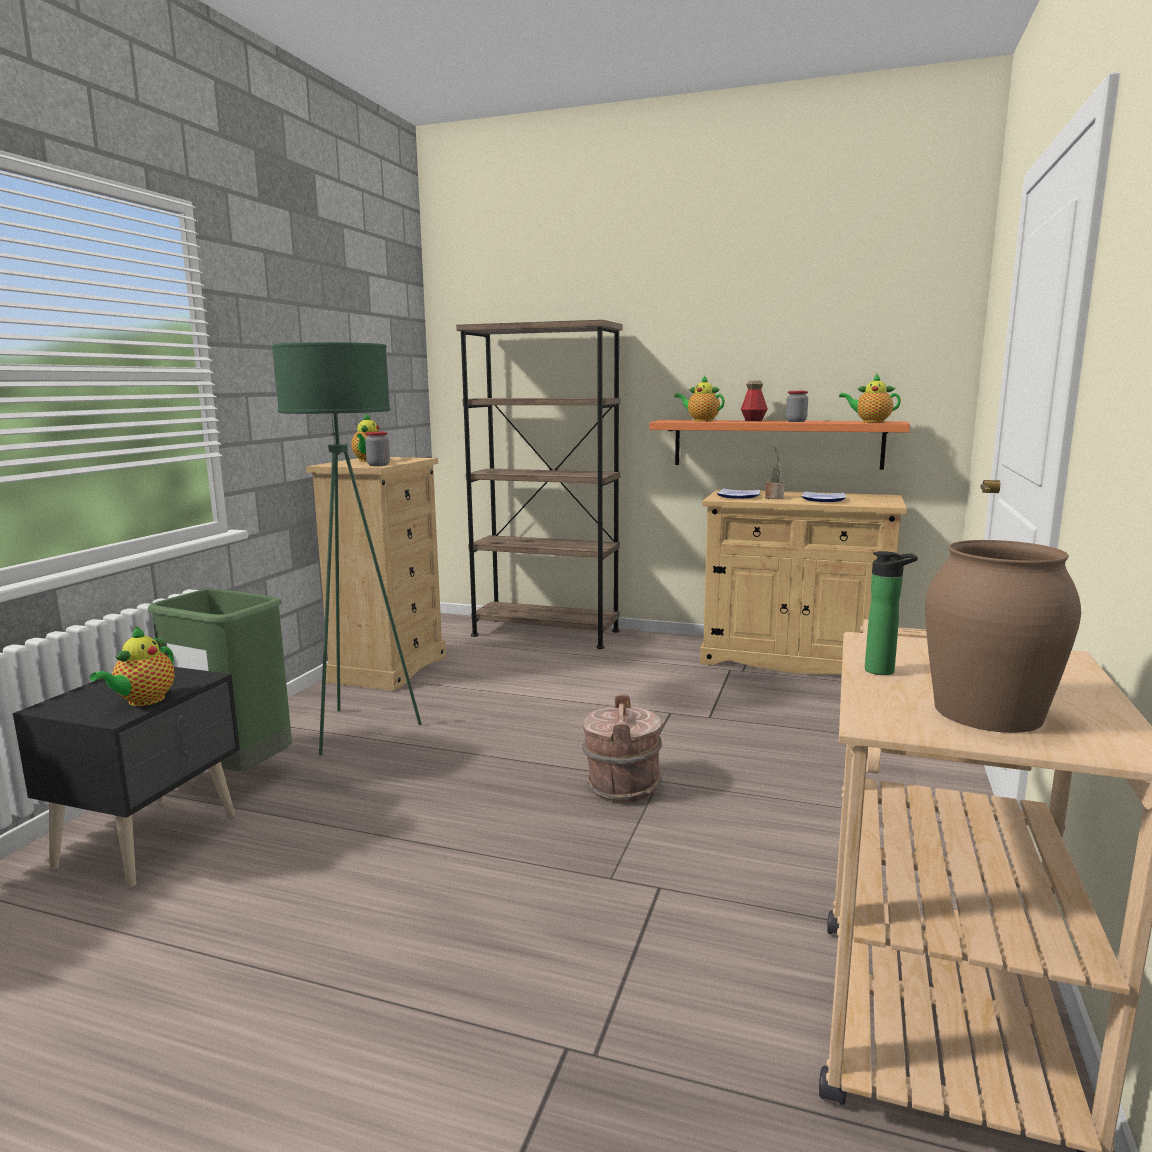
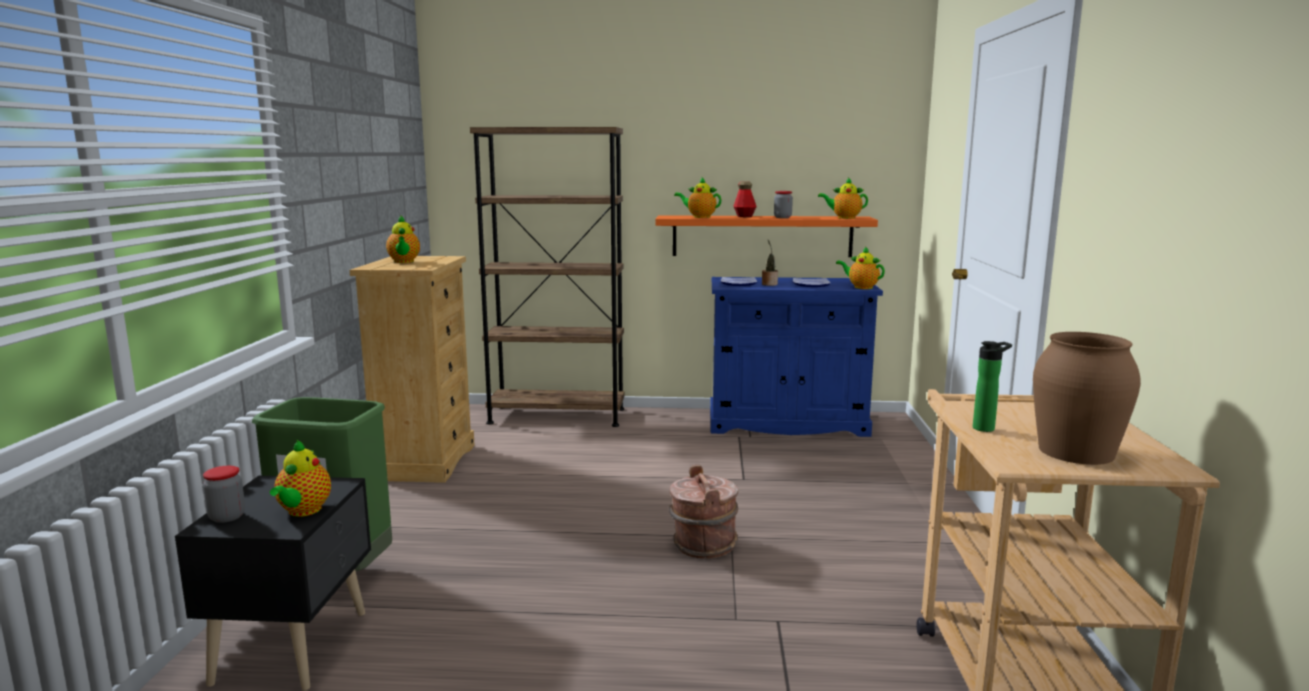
camera: 15 degrees left, 0 degrees up
(359, 729) = (434, 521): green floor lamp -> none
(378, 465) = (423, 266): jar -> jar (227, 517)
(794, 659) = (787, 423): beige cabinet -> blue cabinet
(882, 504) = (861, 287): none -> teapot

